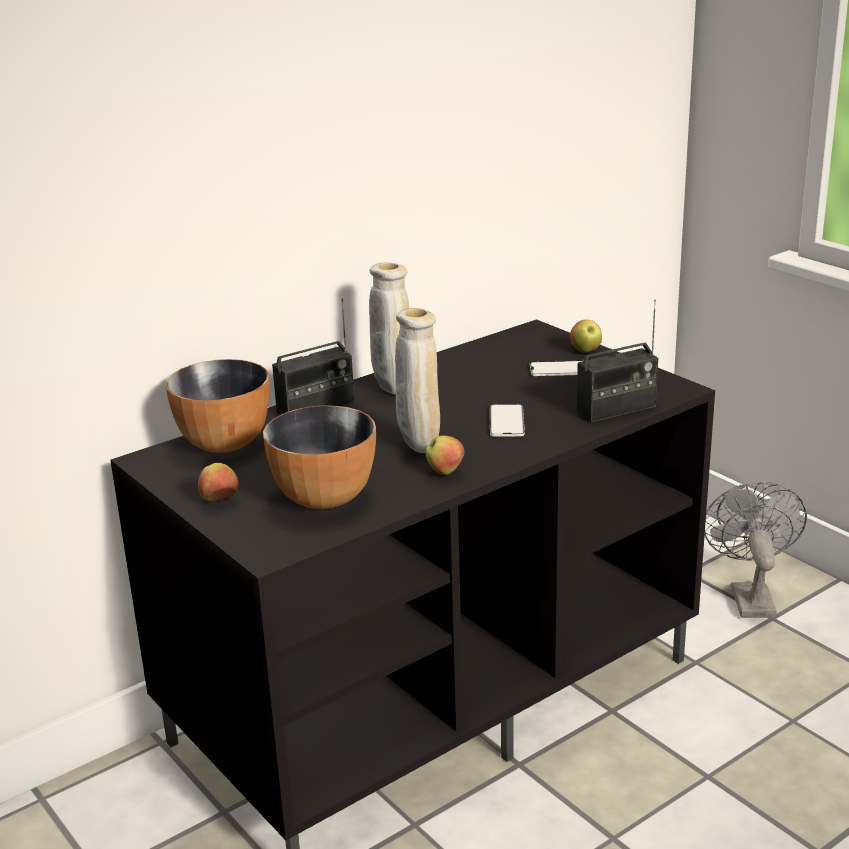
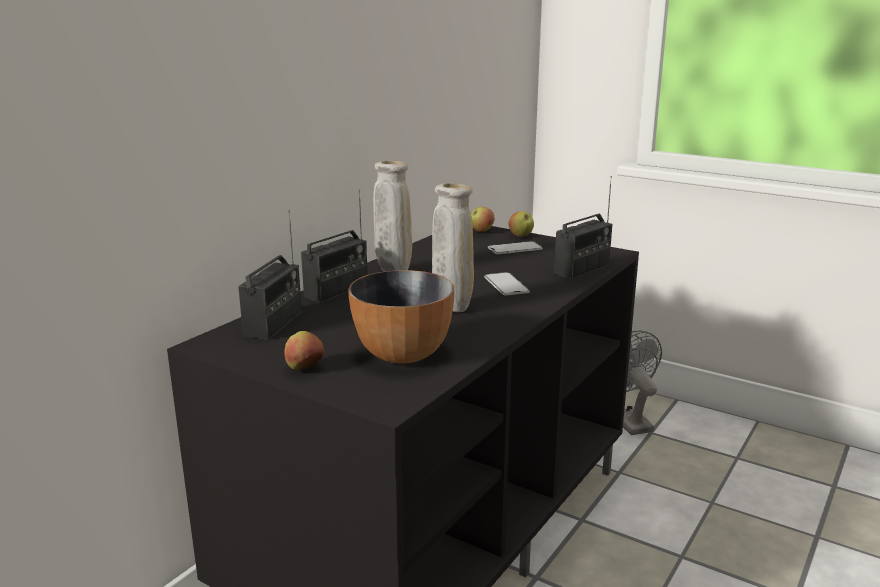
camera: 20 degrees left, 5 degrees down
(225, 443) = (273, 324): bowl -> radio
(445, 472) = (491, 324): apple -> apple (481, 231)

